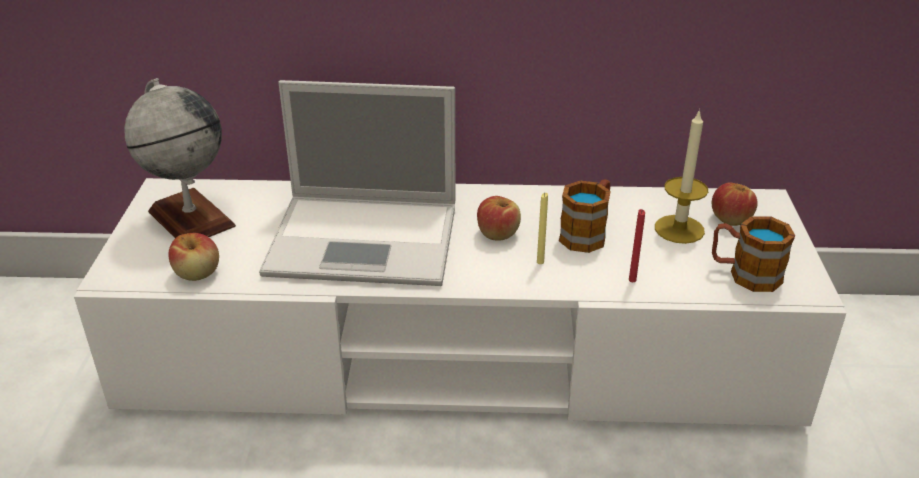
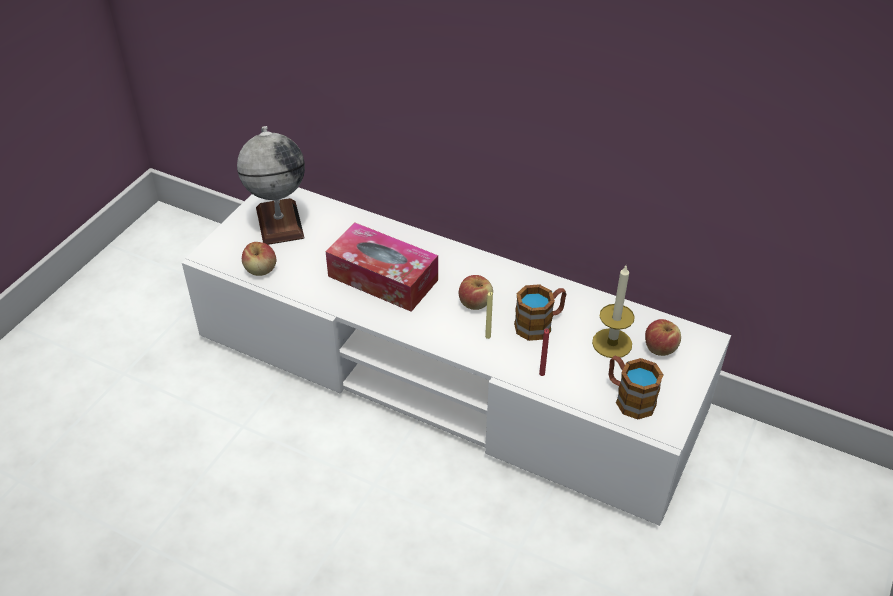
camera: 25 degrees right, 10 degrees up
(367, 239) = (383, 278): laptop -> tissue box

